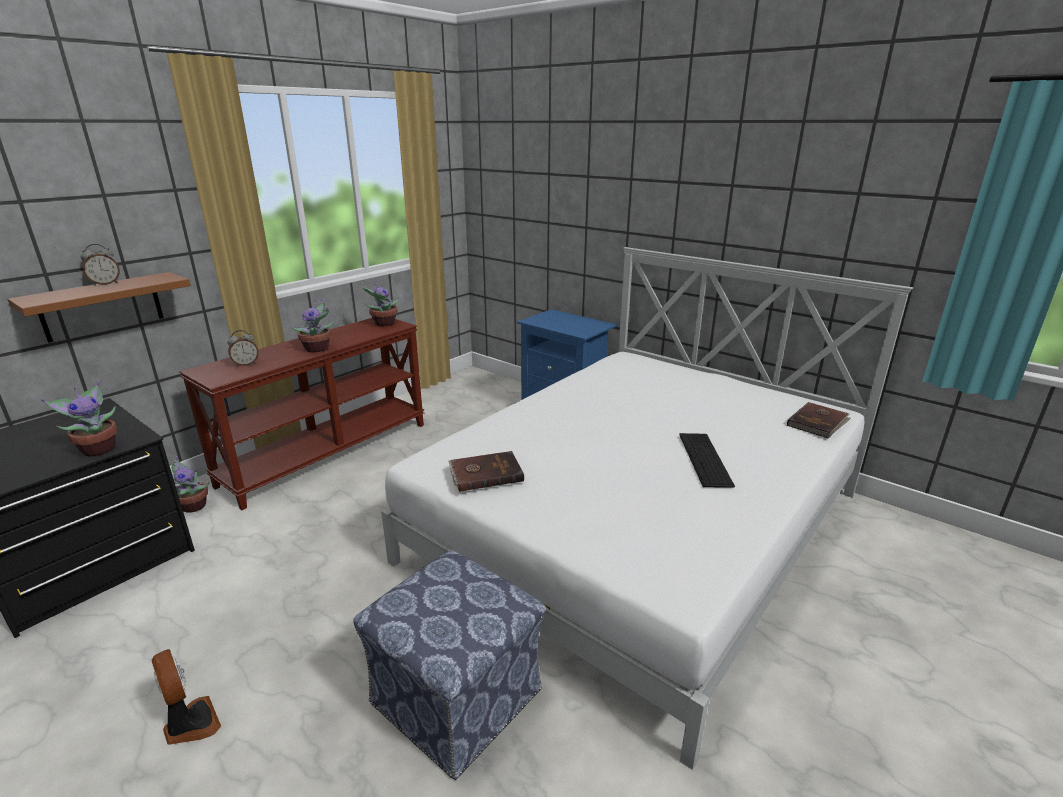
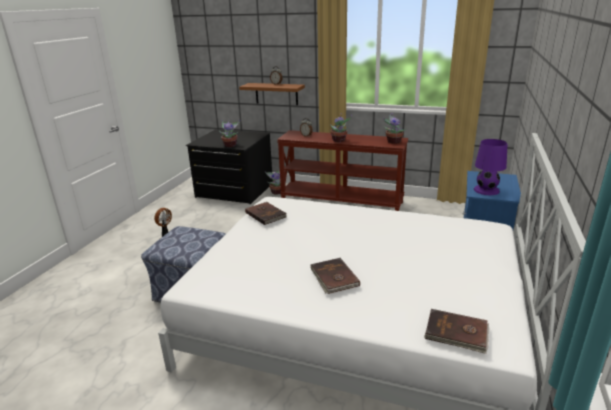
camera: 70 degrees right, 0 degrees up
(578, 328) = (486, 190): none -> purple table lamp
(704, 459) = (333, 278): keyboard -> brown book

